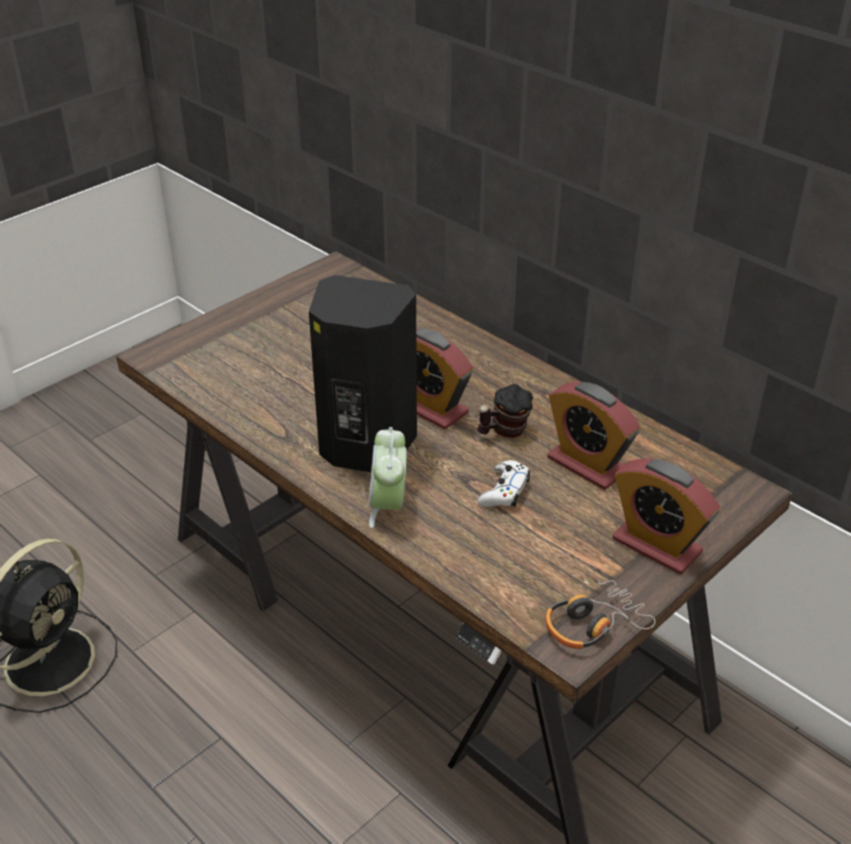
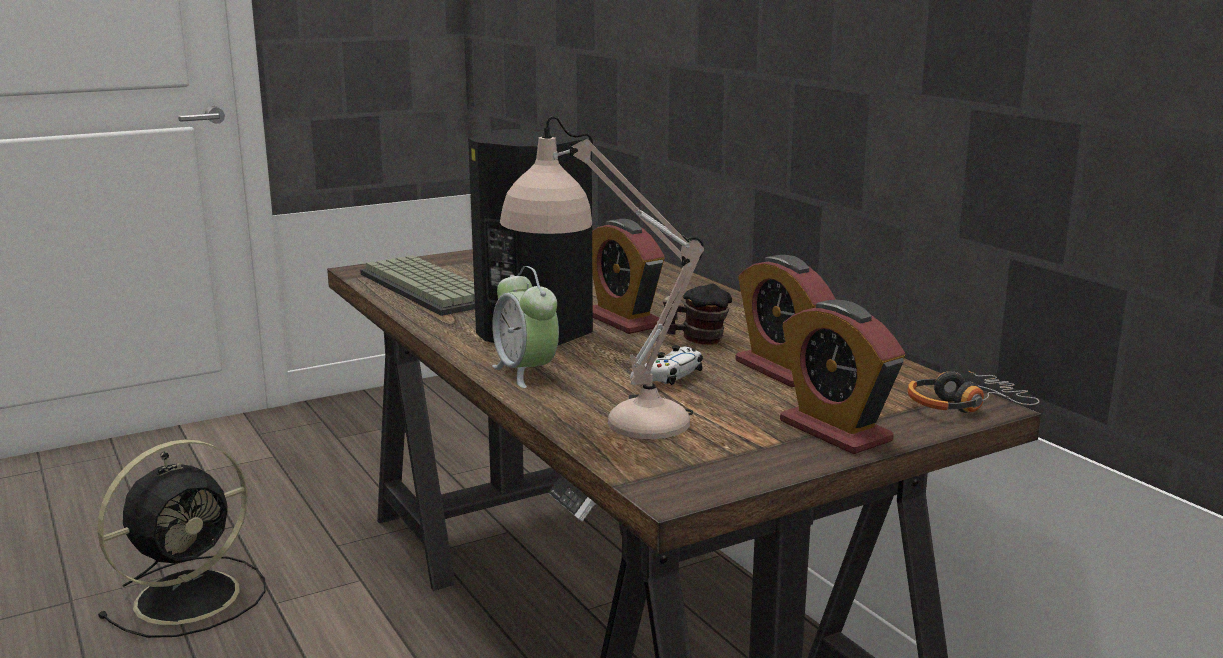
camera: 15 degrees right, 20 degrees down
(235, 379) = (430, 288): none -> keyboard
(388, 506) = (526, 373): alarm clock -> alarm clock turned 45 degrees counterclockwise
(482, 567) = (603, 422): none -> beige table lamp
(593, 623) = (714, 476): headphones -> headphones (964, 405)

